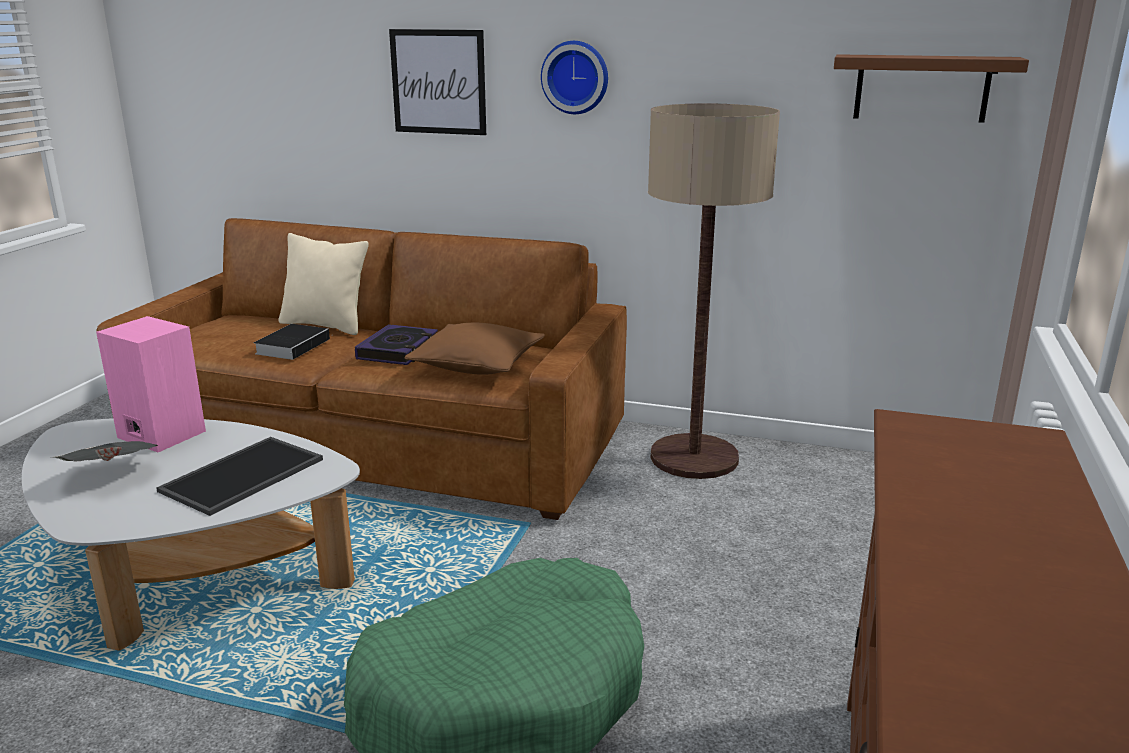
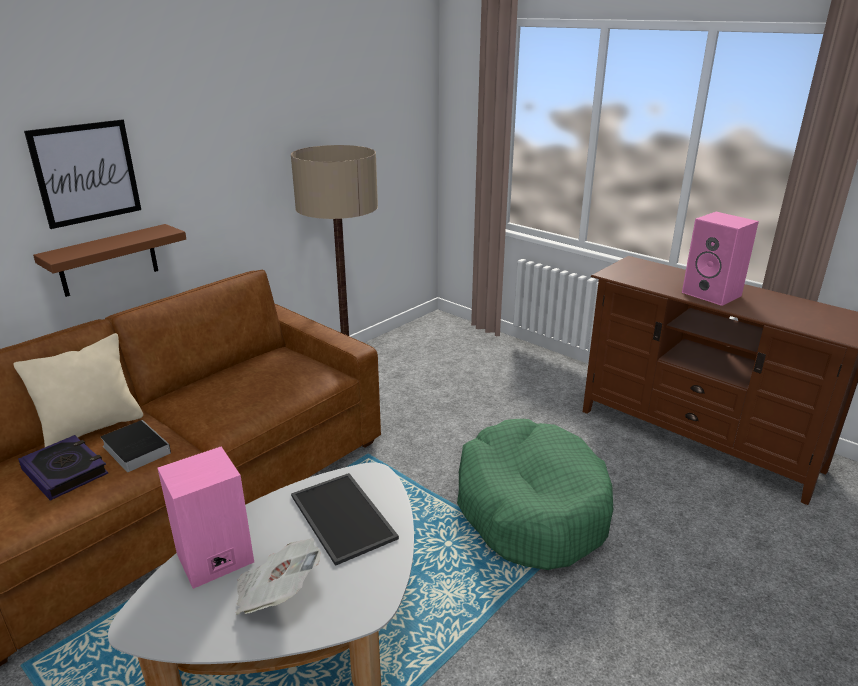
camera: 65 degrees left, 5 degrees up
(398, 351) = (217, 402): book -> book (65, 471)
(477, 365) = (286, 377): brown pillow -> none
(576, 77) = (205, 147): wall clock -> none
(921, 88) = (389, 119): brown shelf -> brown shelf (108, 260)
(970, 543) = (713, 294): none -> pink speaker

